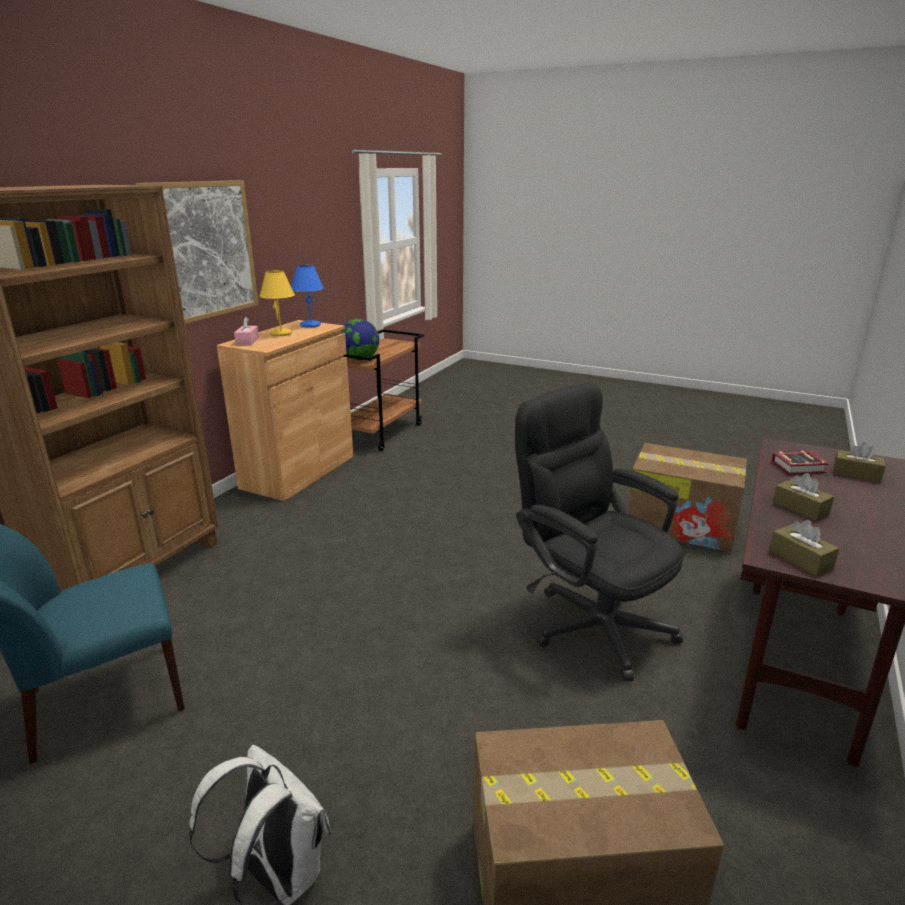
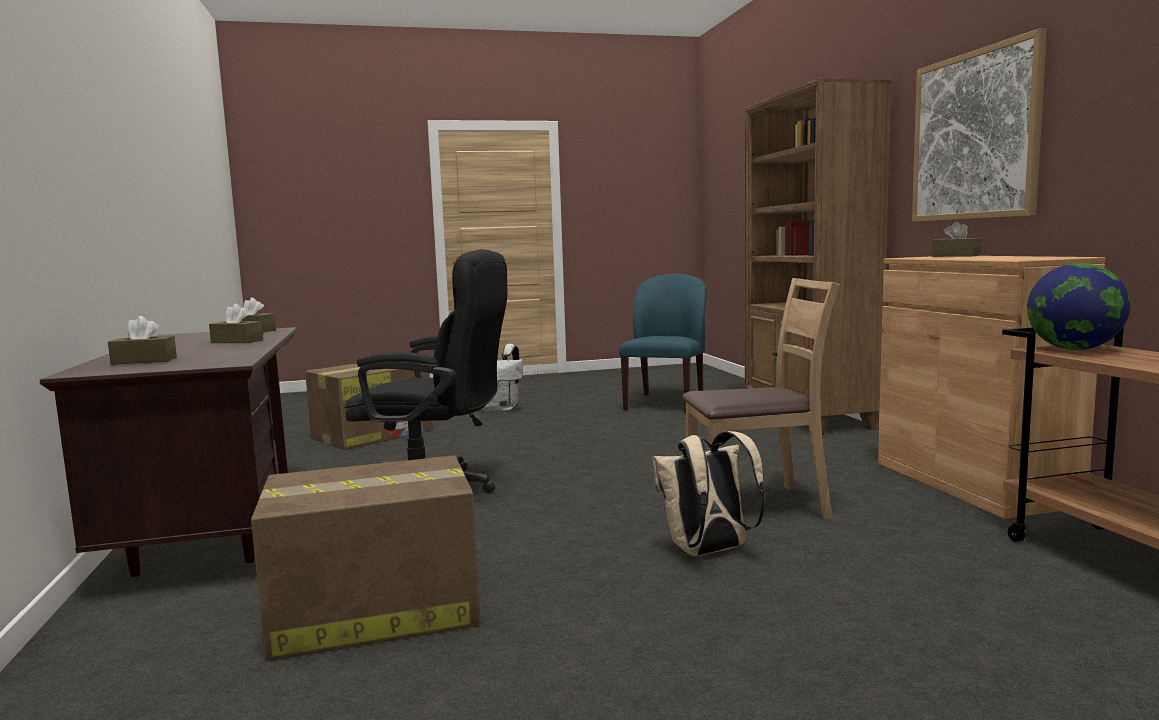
camera: 140 degrees right, 15 degrees down
(247, 341) = (956, 256): pink tissue box -> brown tissue box
(281, 334) = (986, 257): yellow table lamp -> none
(310, 325) = (1039, 258): blue table lamp -> none
(421, 504) = (757, 506): none -> brown chair
(498, 493) = (708, 552): none -> beige backpack
(800, 468) = (215, 355): book -> none

